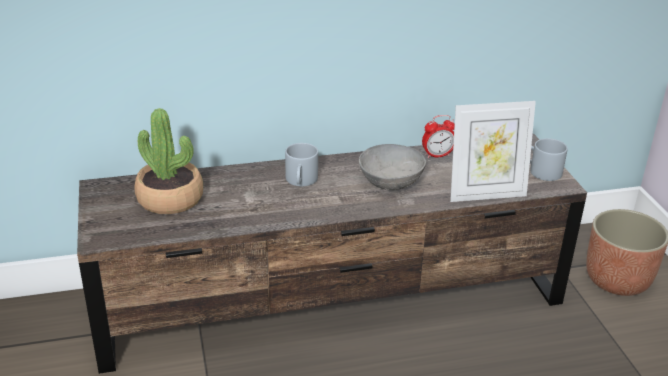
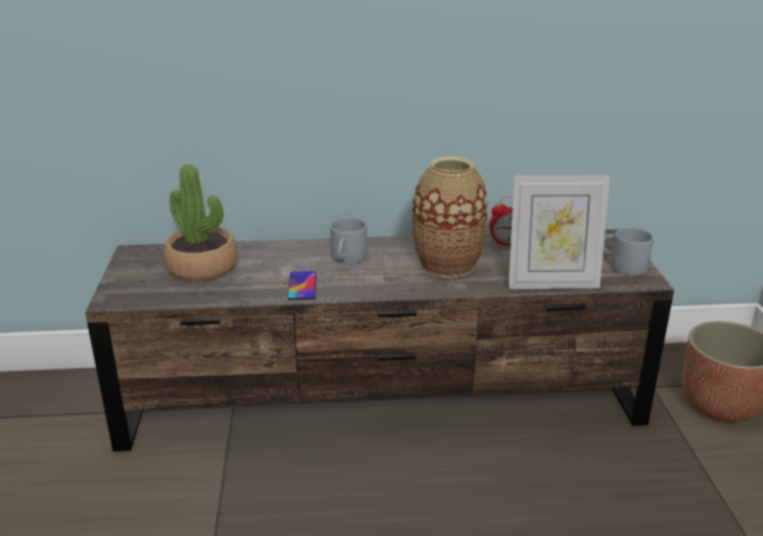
camera: 10 degrees right, 5 degrees down
(269, 212) = (302, 286): none -> phone
(392, 181) = (447, 265): grey bowl -> vase

